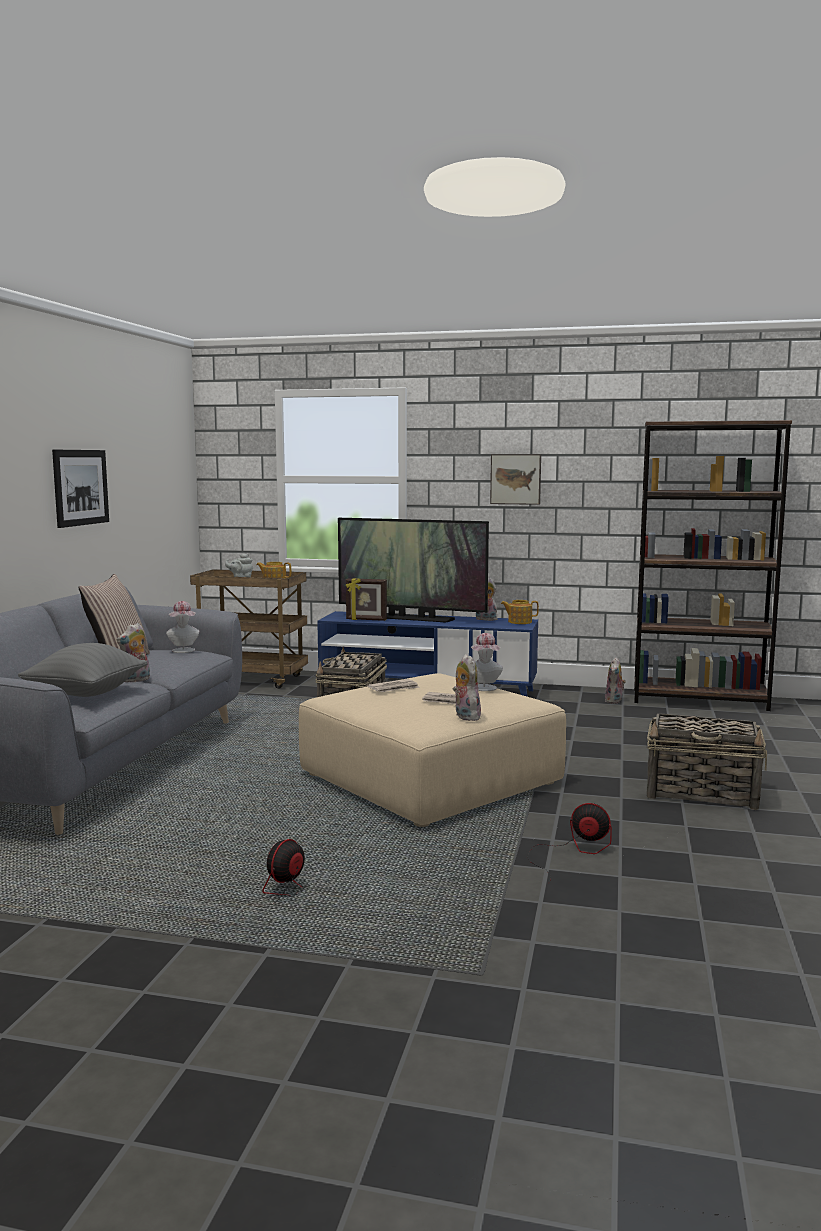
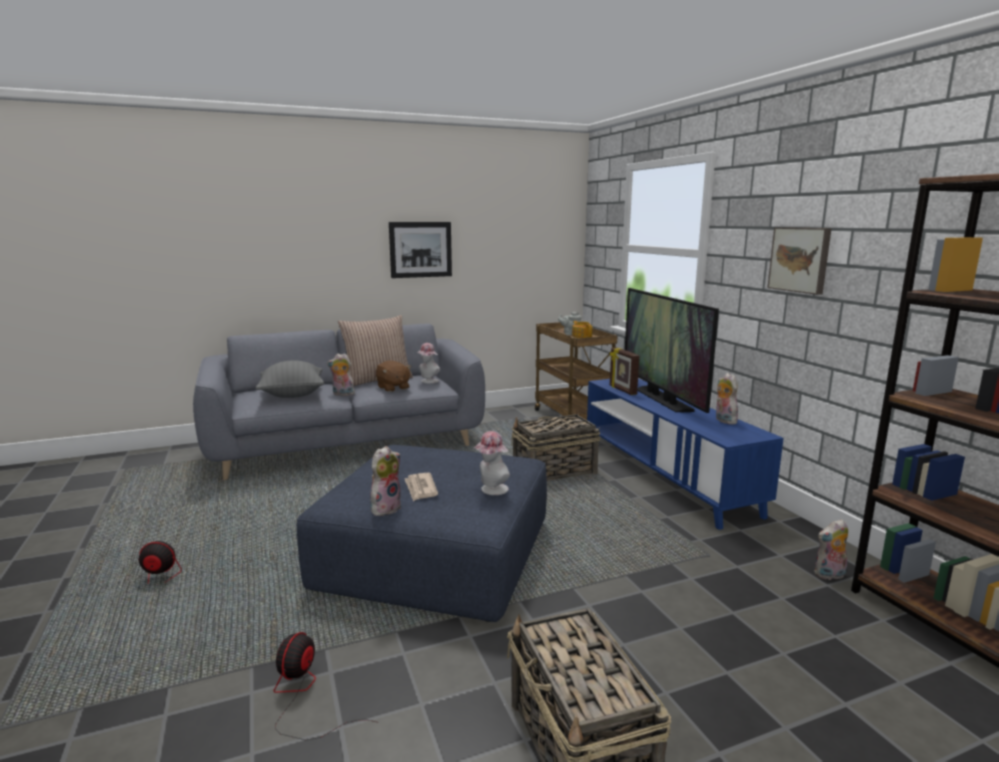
camera: 55 degrees right, 5 degrees up
(170, 663) = (393, 388): none -> brown plush toy
(394, 688) = (440, 459): newspaper -> none
(432, 778) = (437, 555): beige ottoman -> blue ottoman
(519, 622) = (748, 434): teapot -> none
(573, 852) = (304, 696): fan -> fan turned 150 degrees counterclockwise

